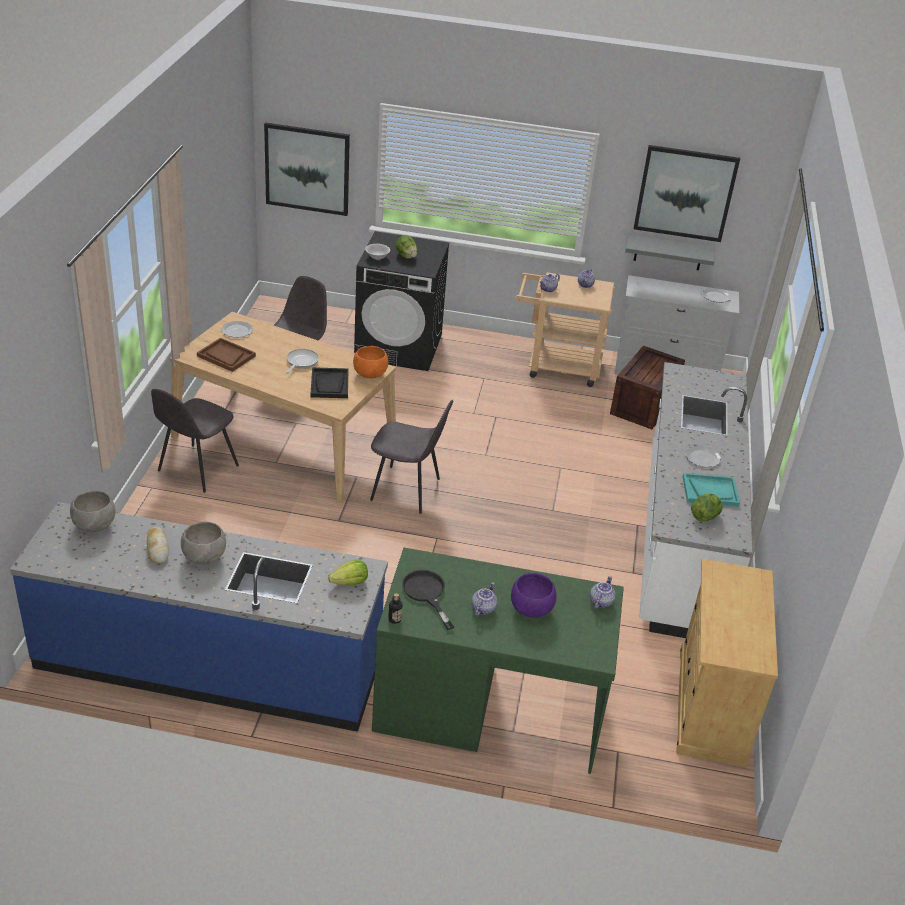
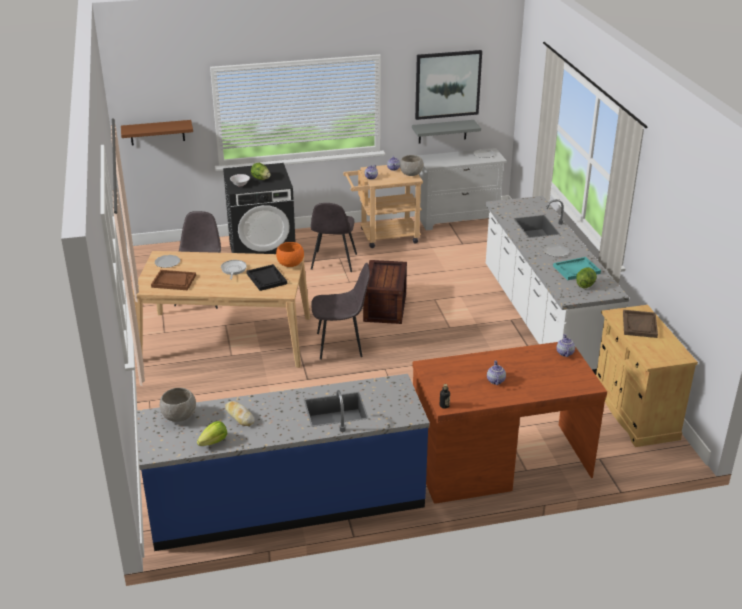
camera: 20 degrees left, 5 degrees down
(196, 469) = (174, 378): grey chair -> grey chair (333, 262)
(205, 557) = (279, 411): grey bowl -> grey bowl (411, 174)
(307, 169) = (157, 132): picture -> brown shelf
(350, 582) = (394, 394): lettuce -> lettuce (214, 442)
(426, 594) = (452, 384): black frying pan -> none
(488, 707) = (499, 461): green desk -> brown desk
(531, 609) = (525, 371): purple bowl -> none
(644, 405) = (459, 244): crate -> crate (385, 307)
(738, 596) = (639, 325): none -> brown tray

